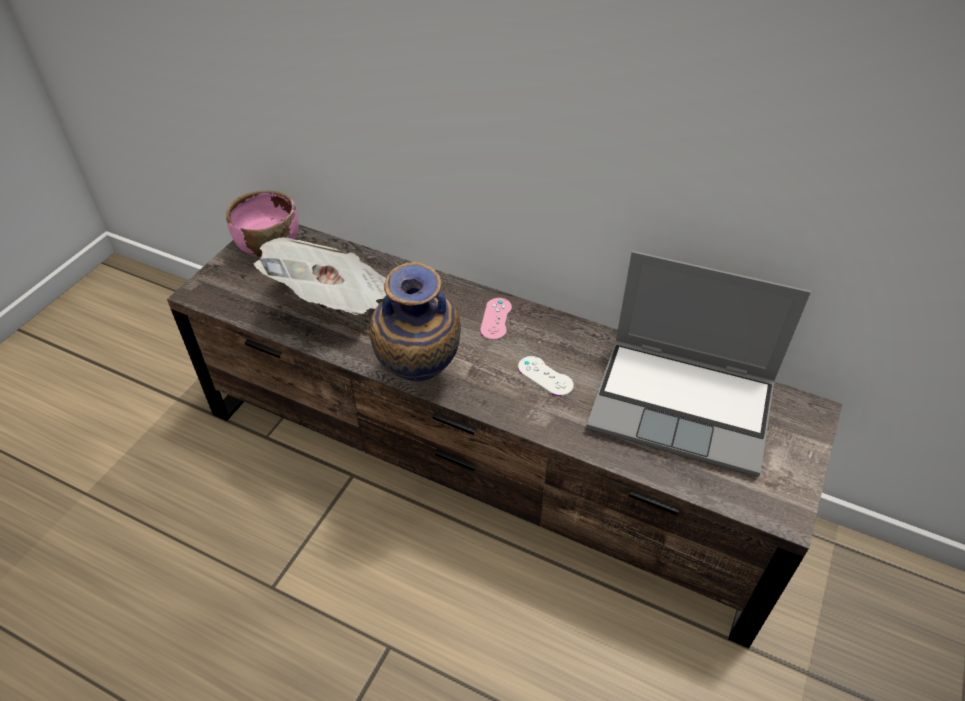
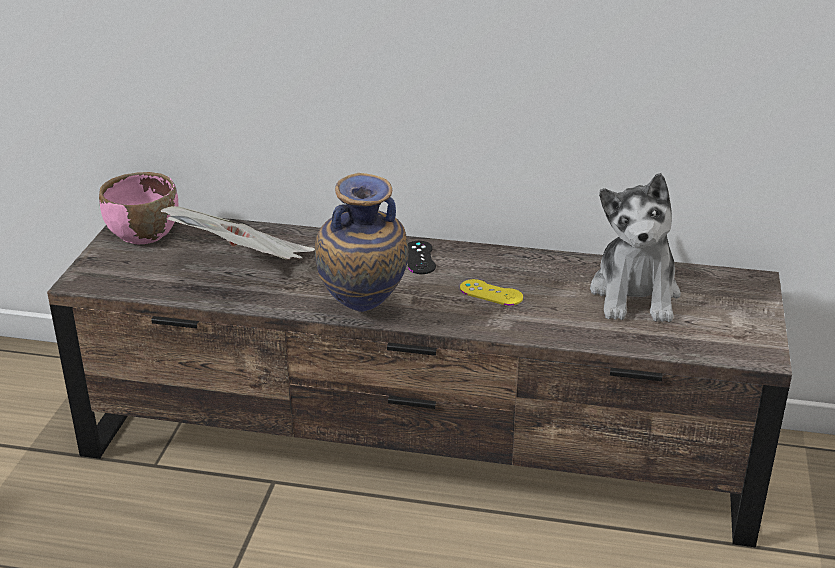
camera: 15 degrees left, 15 degrees down
(496, 319) = (420, 258): pink game controller -> black game controller
(545, 376) = (491, 293): white game controller -> yellow game controller
(684, 406) = (635, 294): laptop -> plush toy

